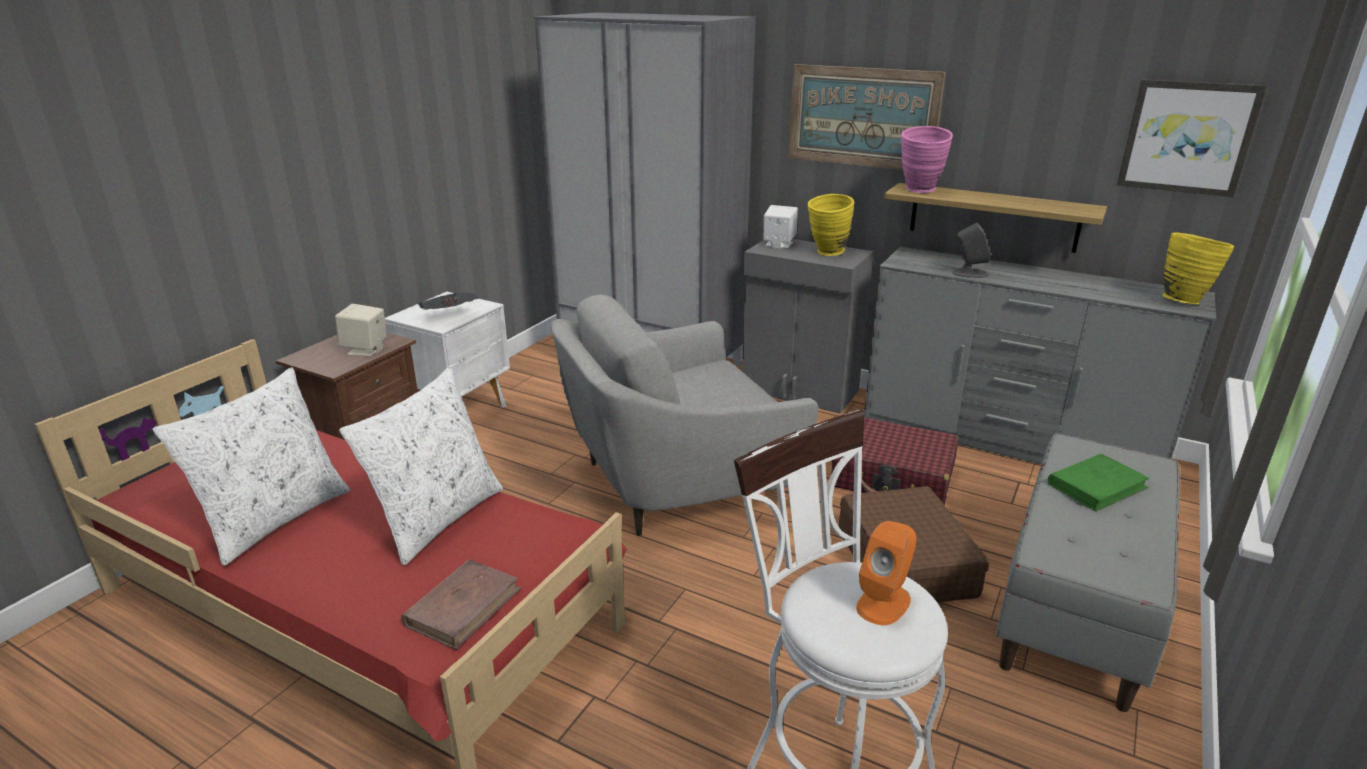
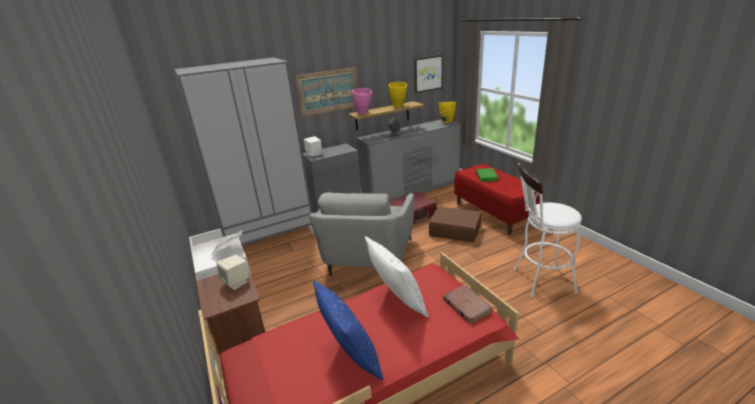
camera: 55 degrees left, 0 degrees up
(275, 519) = (351, 356): white pillow -> blue pillow
(827, 254) = (337, 150): yellow vase -> yellow vase (398, 106)
(883, 603) = (556, 207): orange speaker -> none
(1077, 607) = (494, 213): grey bench -> red bench

